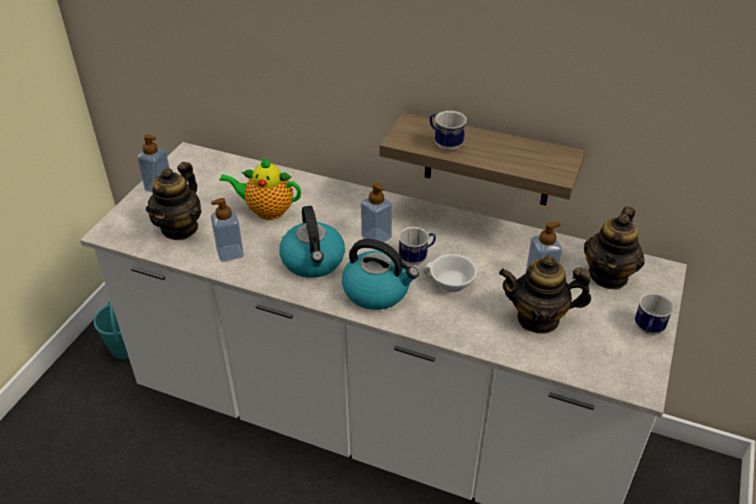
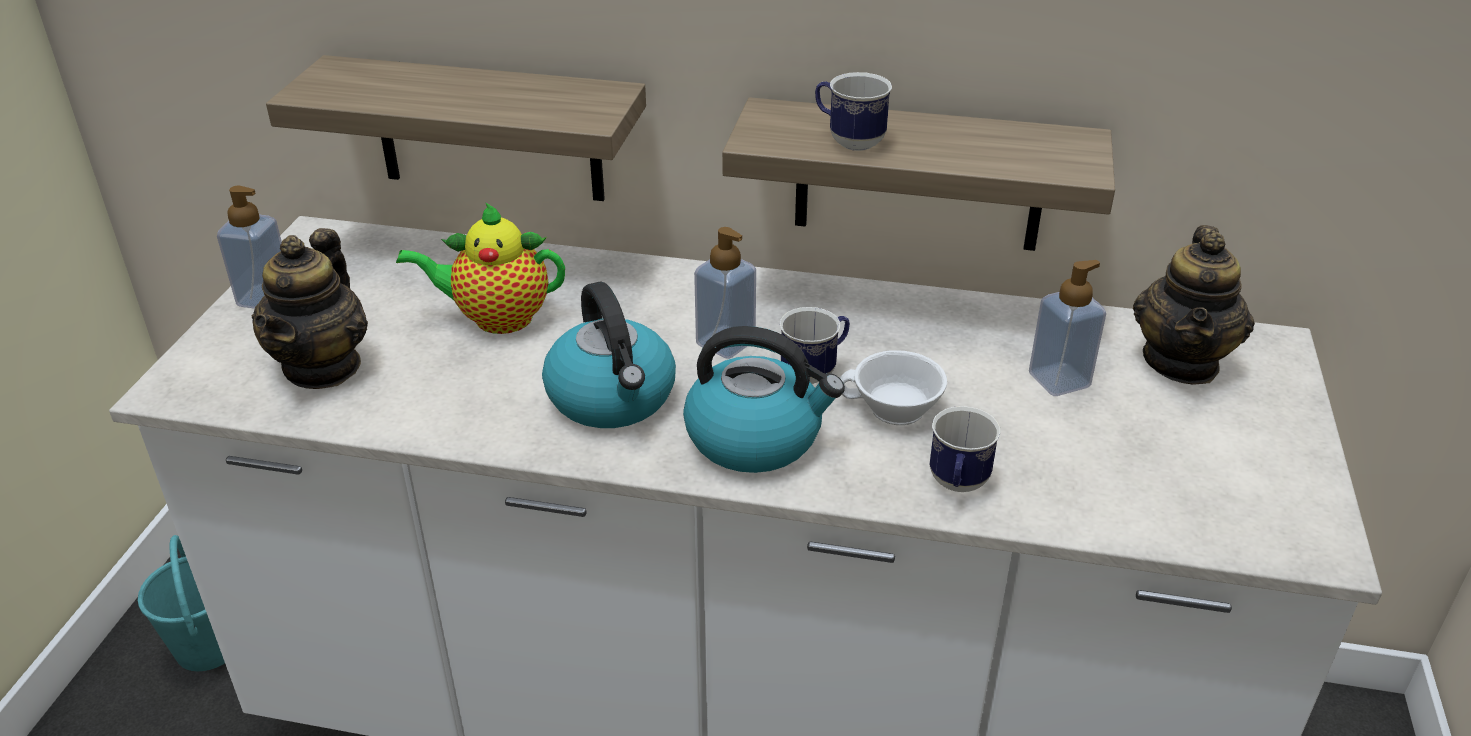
camera: 10 degrees left, 5 degrees down
(230, 253) = (438, 401): soap dispenser -> none
(275, 111) = (488, 130): none -> shelf
(538, 319) = (1083, 451): teapot -> none
(647, 331) = (1291, 449): mug -> mug (957, 486)

